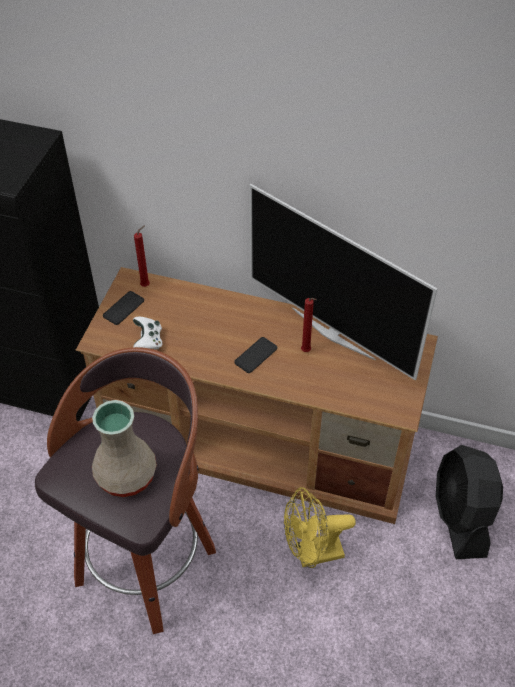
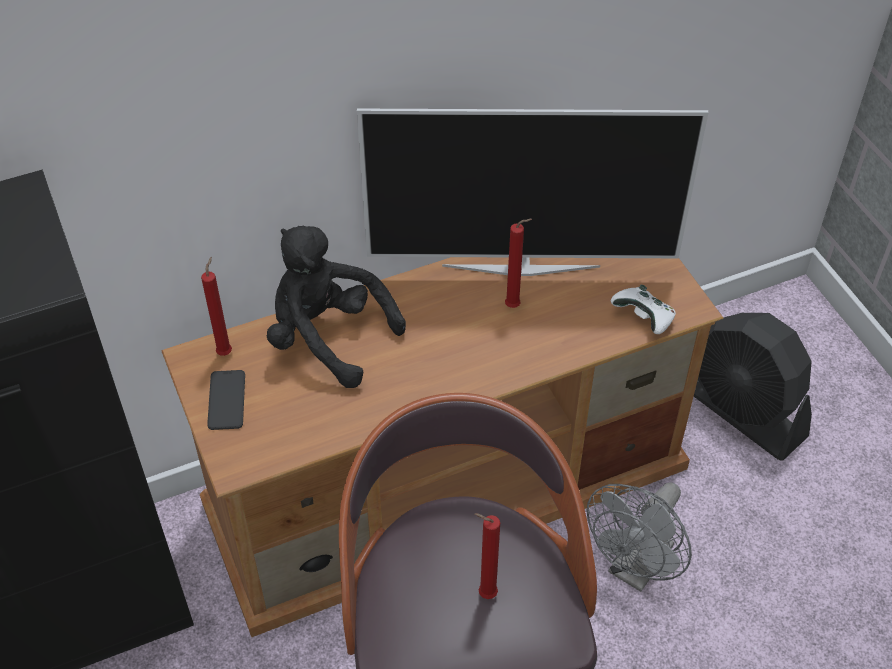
camera: 40 degrees left, 0 degrees up
(126, 473) = (484, 594): beige vase -> red candle
(148, 341) = (307, 420): white game controller -> white game controller (644, 319)
(199, 308) = (327, 337): none -> black plush toy
(256, 355) = (460, 349): phone -> none
(312, 554) = (635, 569): yellow fan -> grey fan

